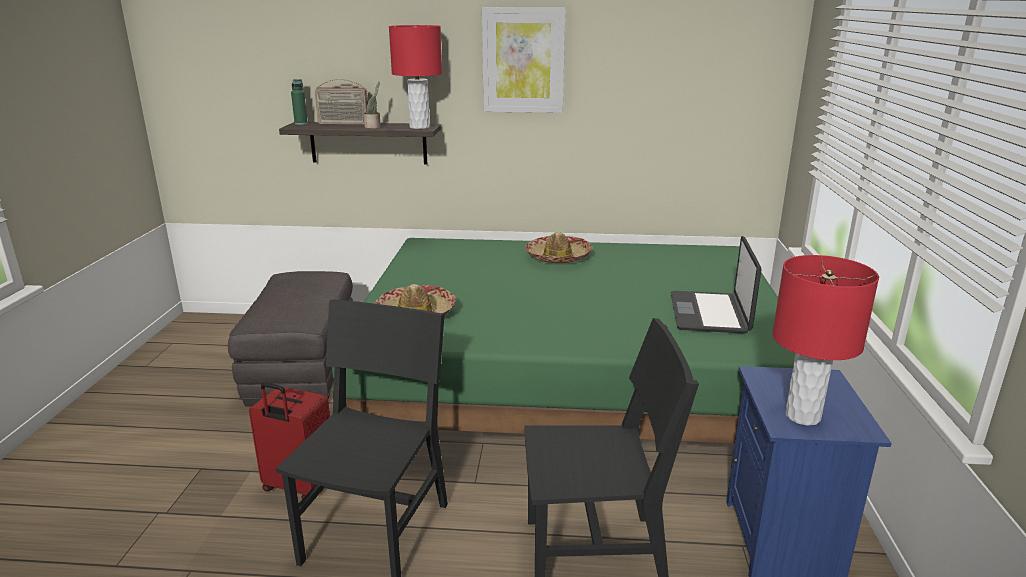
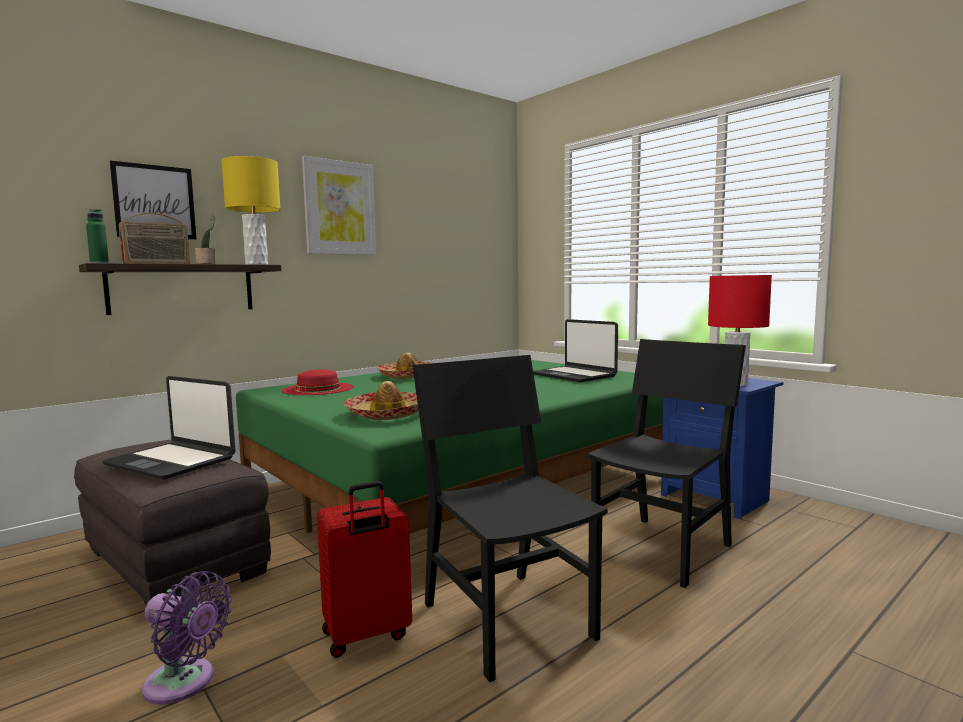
camera: 45 degrees left, 15 degrees down
(199, 459) = (184, 683): none -> purple fan
(292, 300) = (172, 461): none -> laptop
(346, 66) = (154, 202): none -> picture
(419, 127) = (256, 264): red table lamp -> yellow table lamp
(454, 254) = (318, 389): none -> red hat

